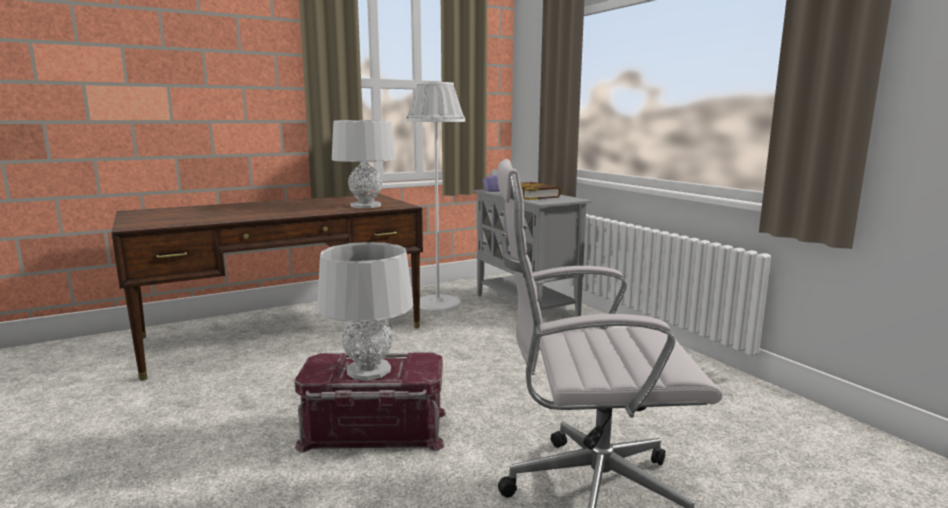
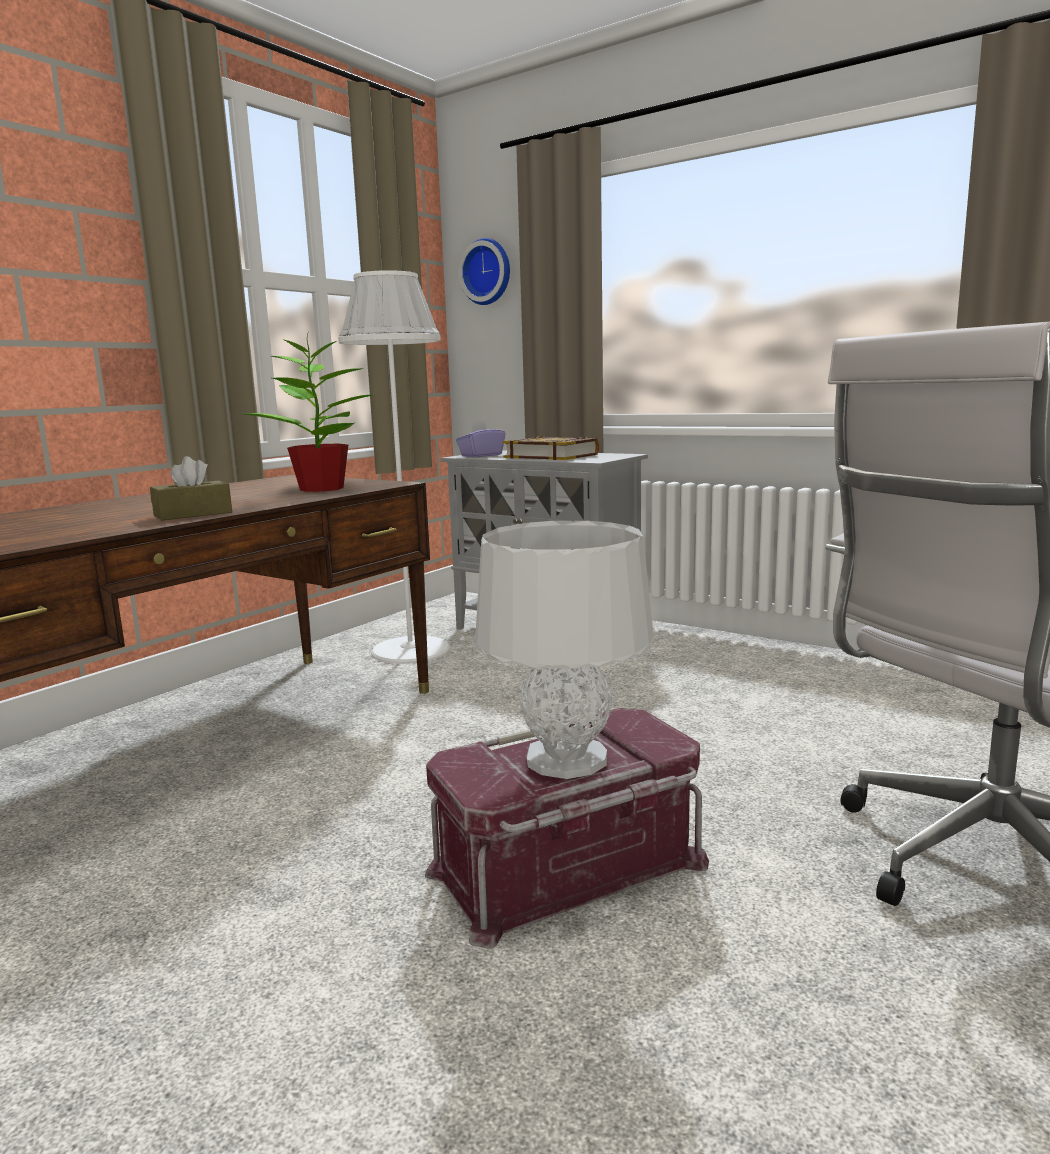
camera: 25 degrees left, 0 degrees up
(276, 215) = (193, 514): none -> brown tissue box
(365, 206) = (323, 489): grey table lamp -> potted plant
(531, 73) = (487, 272): none -> wall clock

